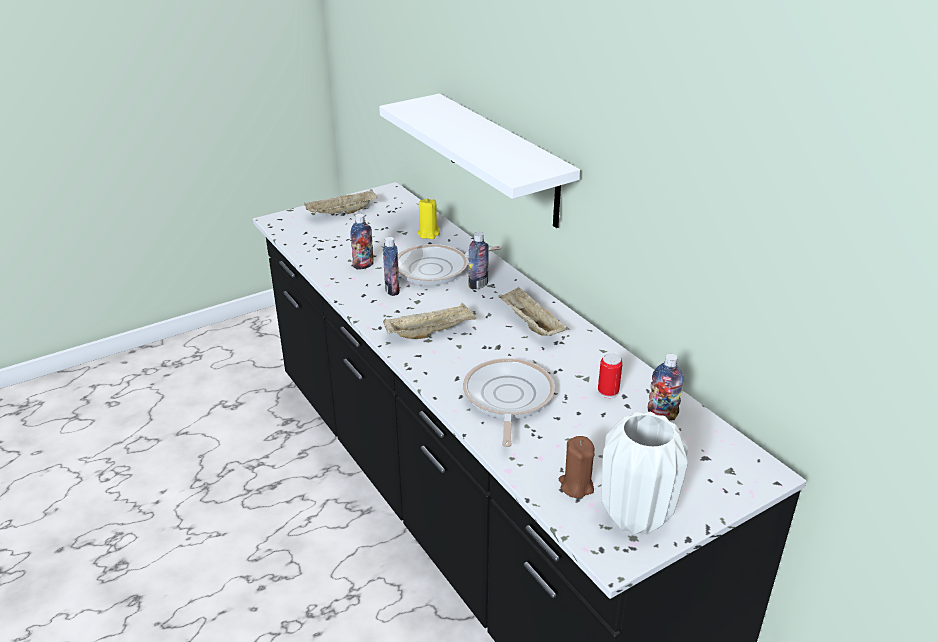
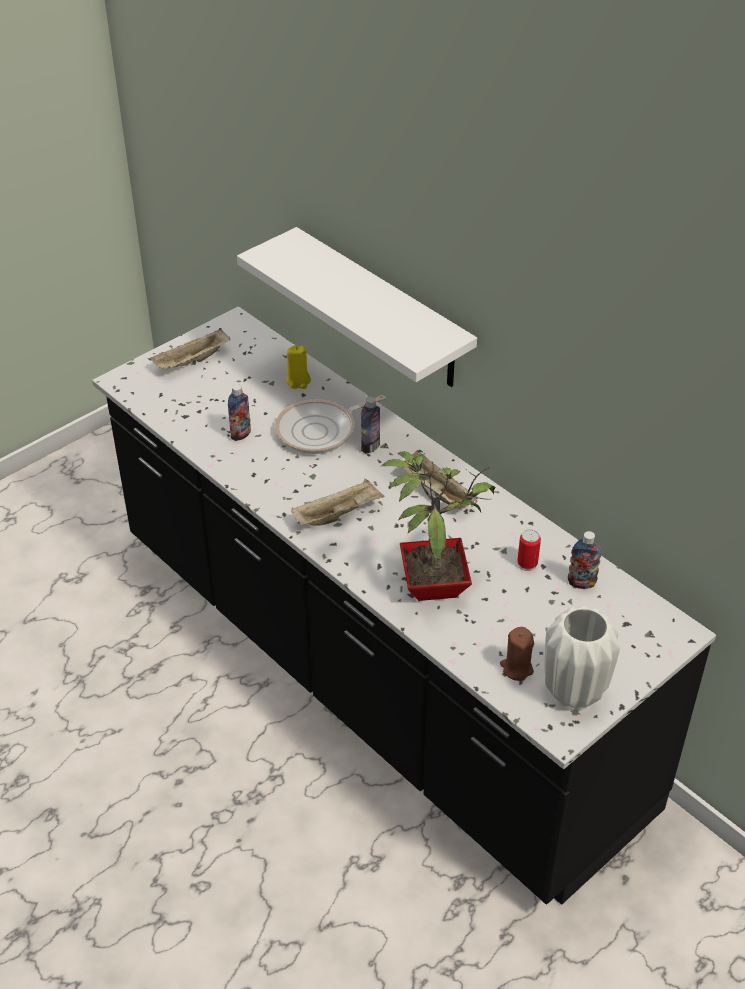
camera: 10 degrees left, 10 degrees up
(392, 290) = (282, 464): bottle -> none
(507, 399) = (433, 583): frying pan -> potted plant

